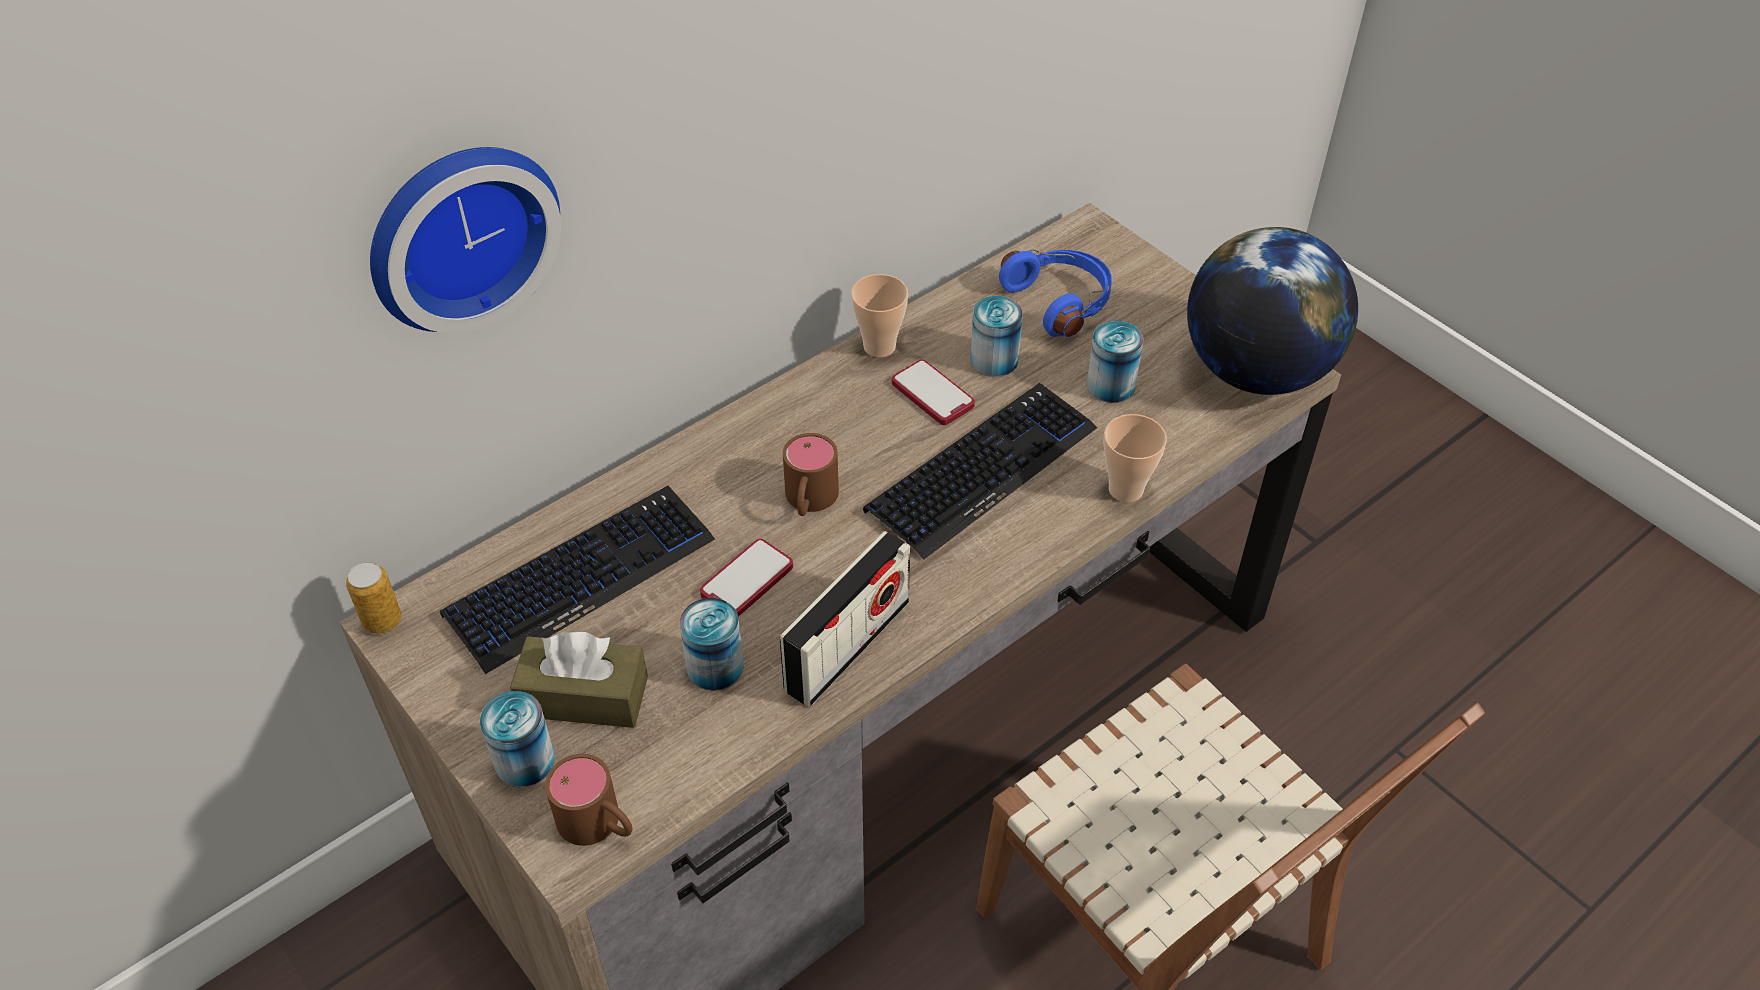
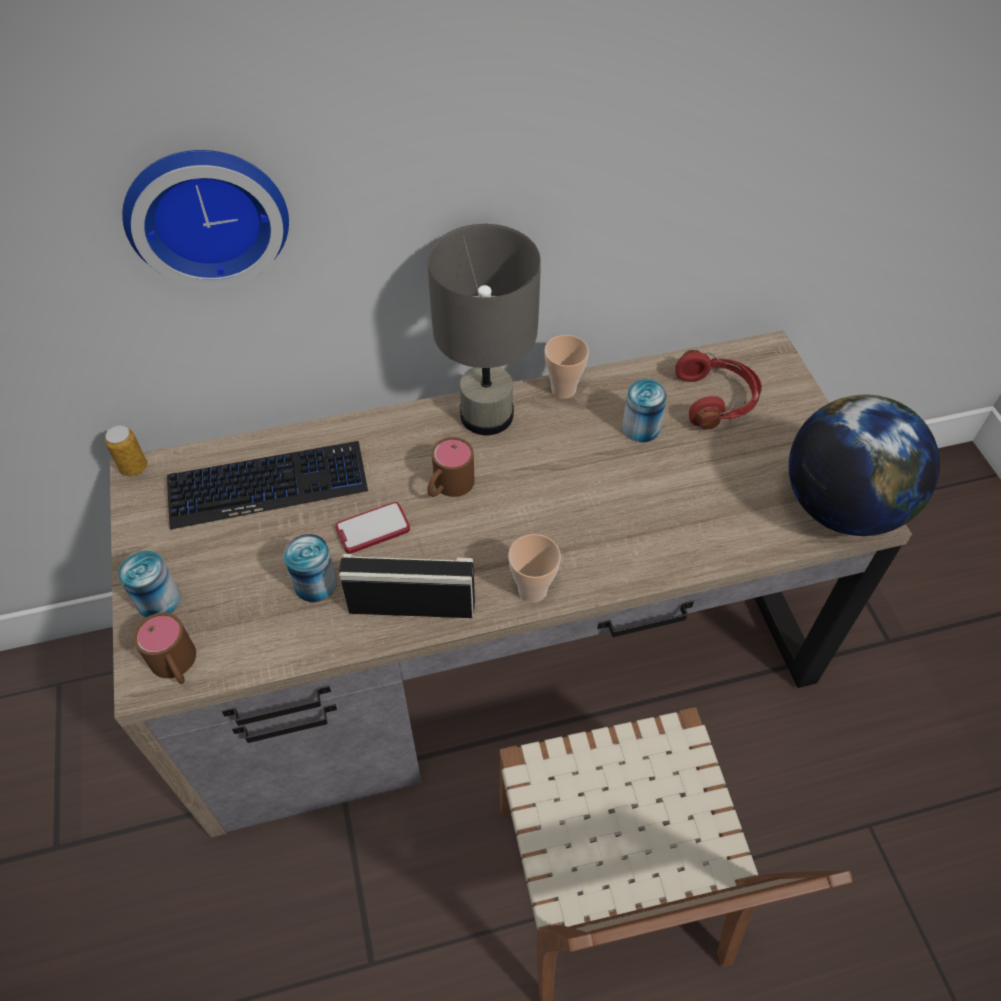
camera: 25 degrees right, 5 degrees up
(584, 696) = (221, 570): brown tissue box -> none
(803, 405) = (485, 414): none -> grey table lamp
(847, 646) = (411, 605): radio -> radio turned 150 degrees counterclockwise
(932, 394) = (580, 438): phone -> none
(982, 470) = (583, 509): keyboard -> none
(1060, 301) = (717, 399): blue headphones -> red headphones
(1110, 385) = (718, 478): can -> none
(1125, 489) = (682, 564): cup -> cup (532, 590)

